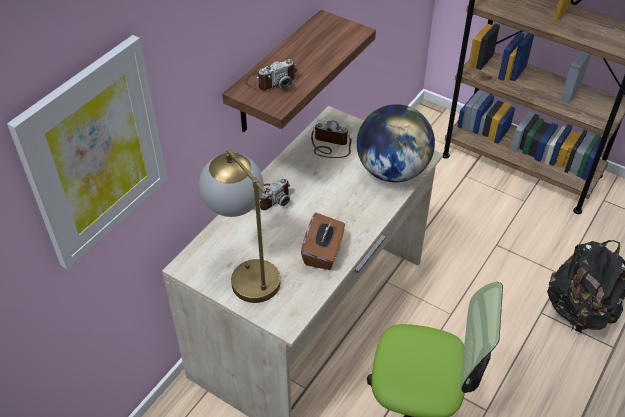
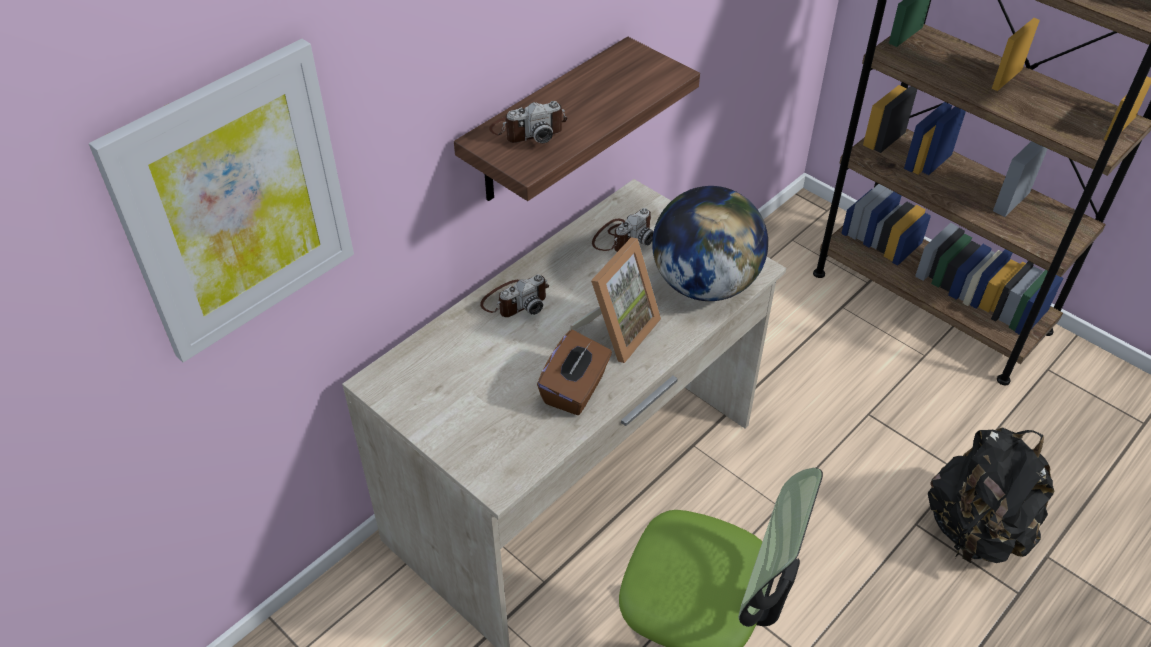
camera: 10 degrees right, 0 degrees up
(246, 271) = (458, 401): table lamp -> none
(330, 146) = (622, 237): camera -> camera turned 105 degrees clockwise
(341, 209) = (617, 330): none -> picture frame

